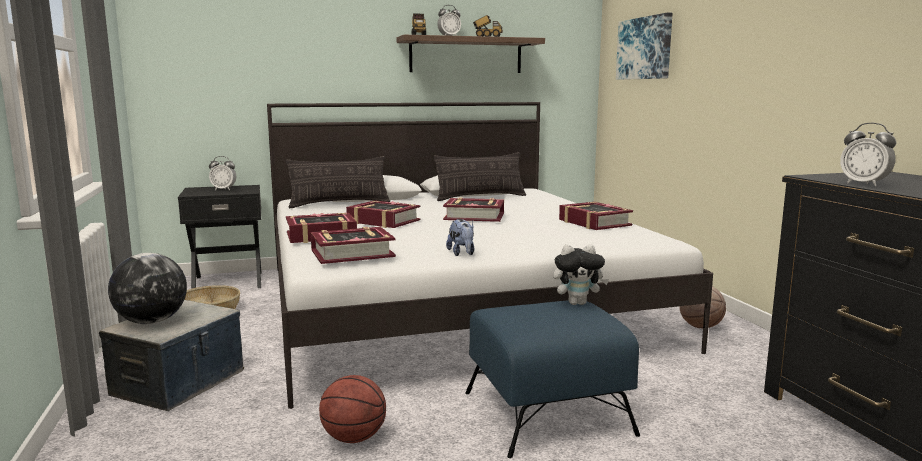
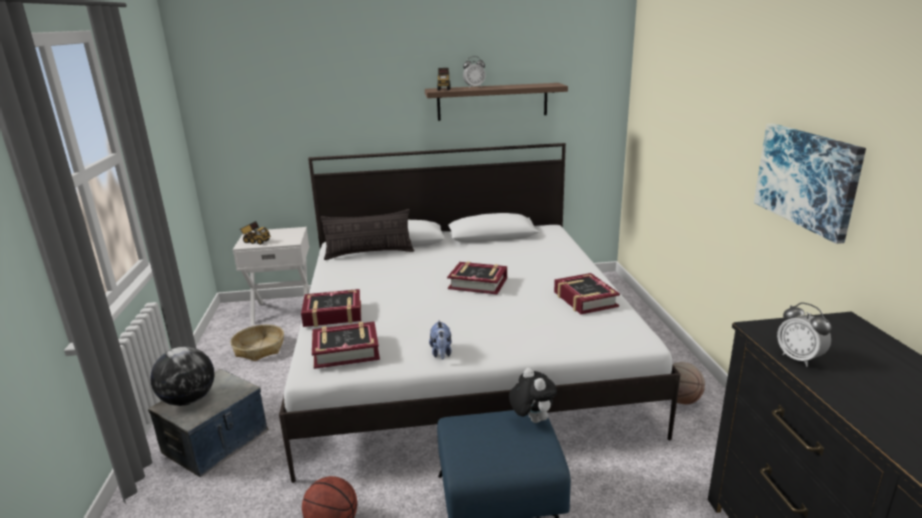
camera: 10 degrees right, 10 degrees up
(223, 189) = (273, 236): alarm clock -> none
(228, 281) = (283, 310): black nightstand -> white nightstand
(383, 221) = (394, 290): book -> none
(480, 197) = (498, 244): pillow -> none
(487, 37) = (511, 86): toy truck -> toy truck (256, 242)
(578, 303) = (531, 419): plush toy -> plush toy turned 120 degrees counterclockwise
(645, 48) = (665, 101): picture -> picture (807, 178)

